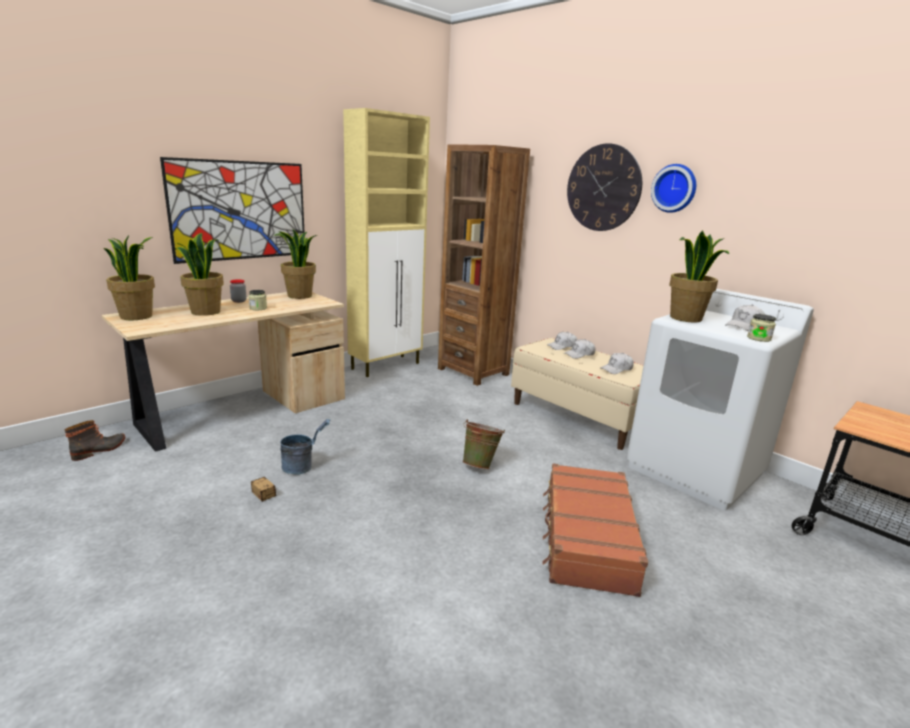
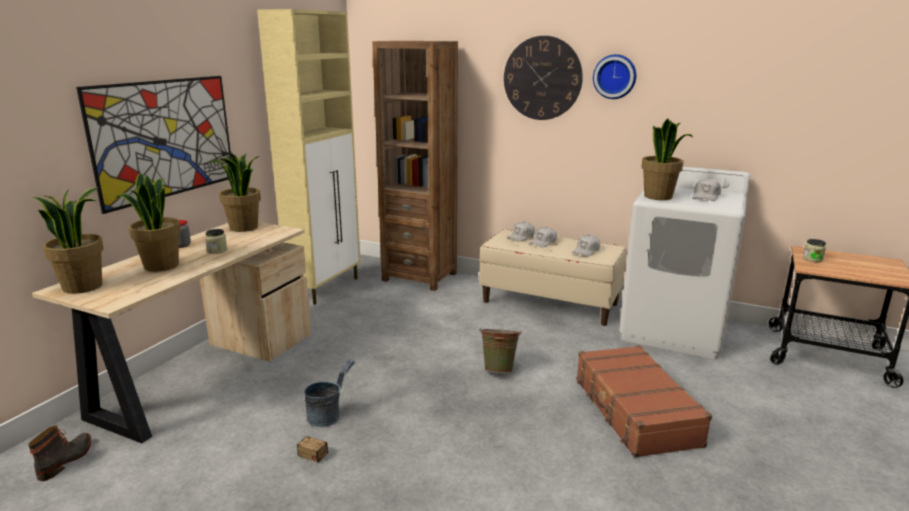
camera: 20 degrees left, 0 degrees up
(759, 338) = (728, 207): jar -> jar (812, 259)

